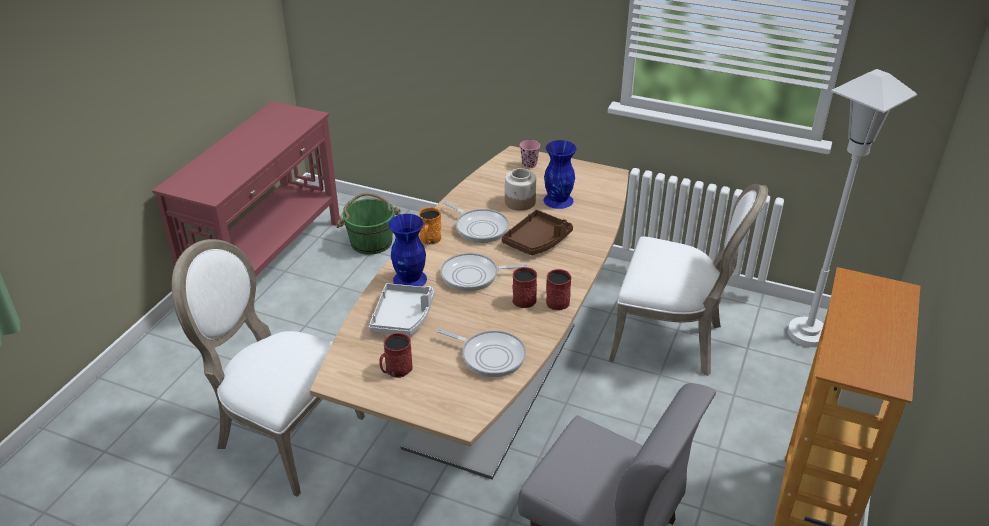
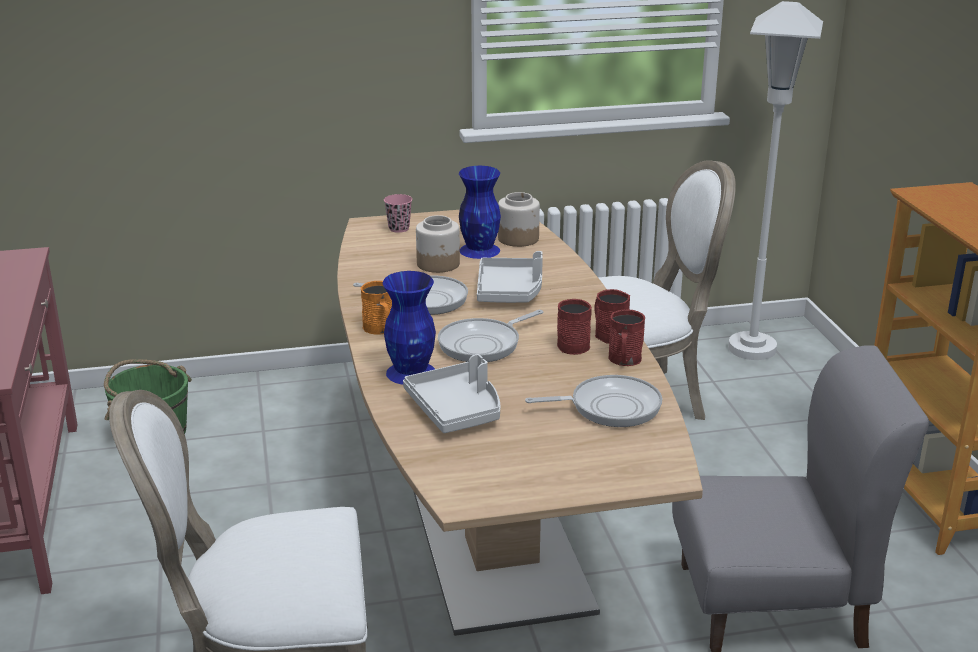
camera: 35 degrees left, 10 degrees down
(396, 370) = (523, 461): red mug -> red mug (624, 360)
(537, 241) = (510, 291): brown tray -> grey tray
(594, 199) = (518, 238): none -> jar

